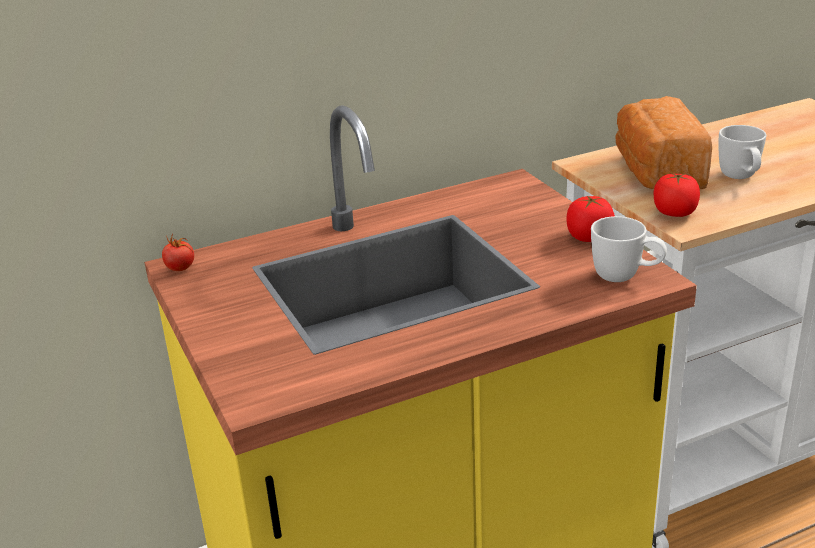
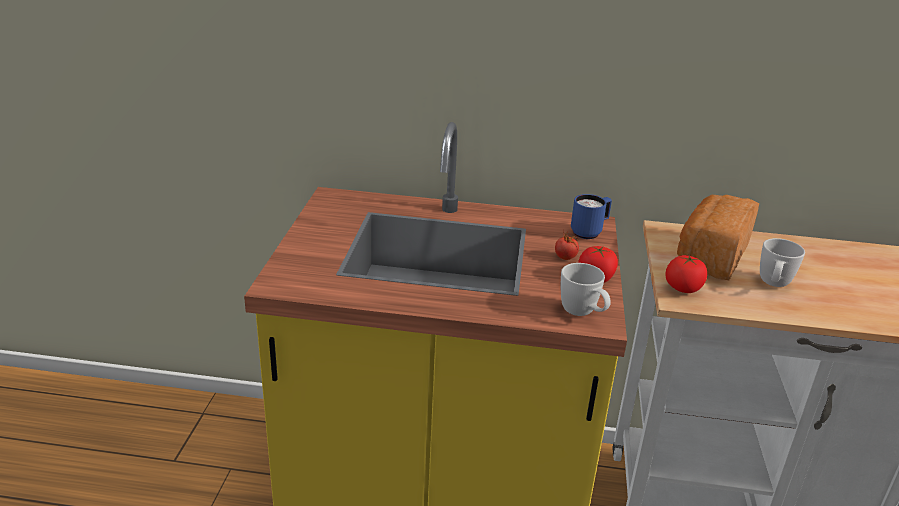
camera: 30 degrees right, 0 degrees up
(180, 268) = (330, 197): tomato -> tomato (565, 257)
(520, 193) = (589, 232): none -> blue mug

